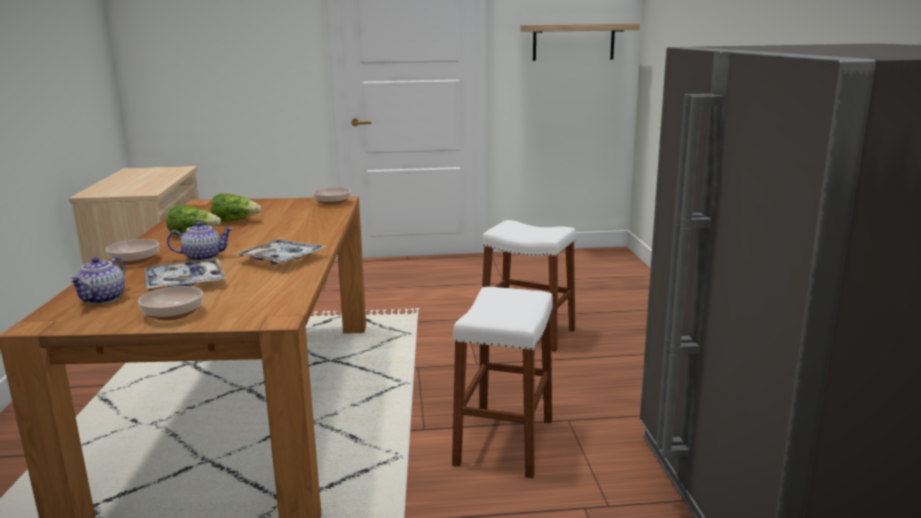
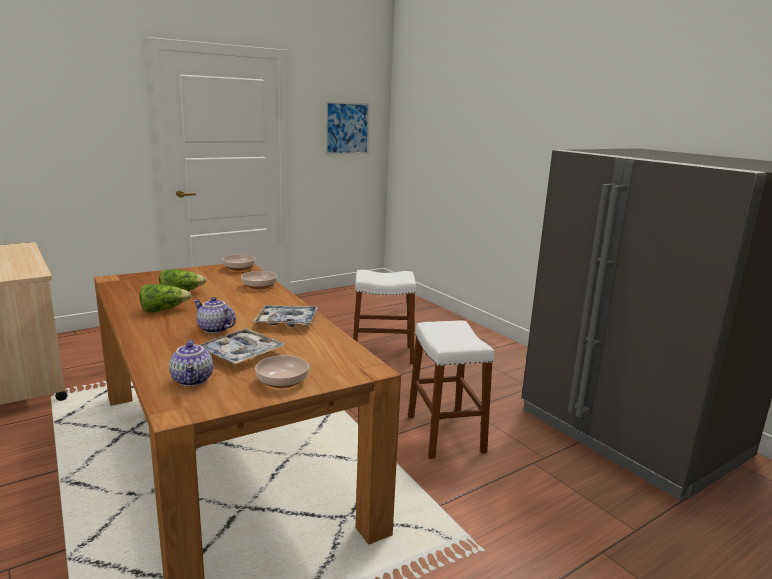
camera: 30 degrees left, 0 degrees up
(134, 261) = (152, 341): bowl -> bowl (259, 286)
(203, 257) = (214, 329): teapot -> teapot turned 105 degrees counterclockwise
(573, 42) = (347, 128): shelf -> picture

